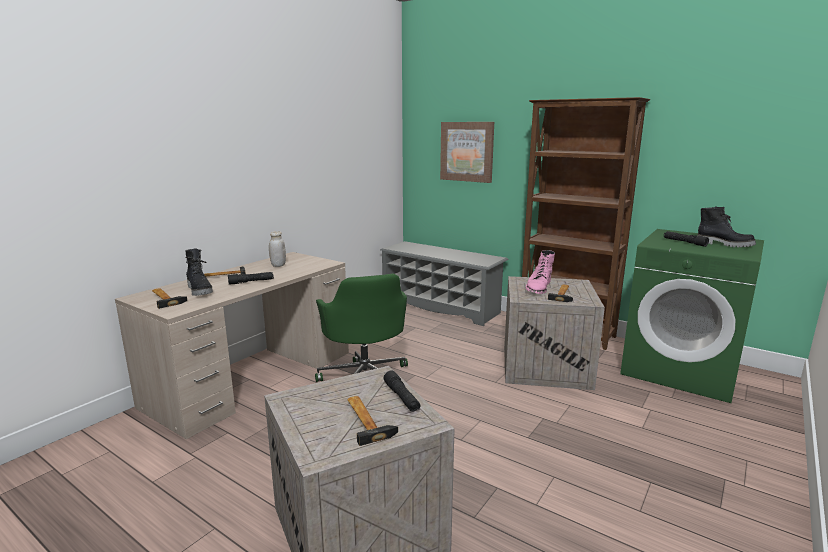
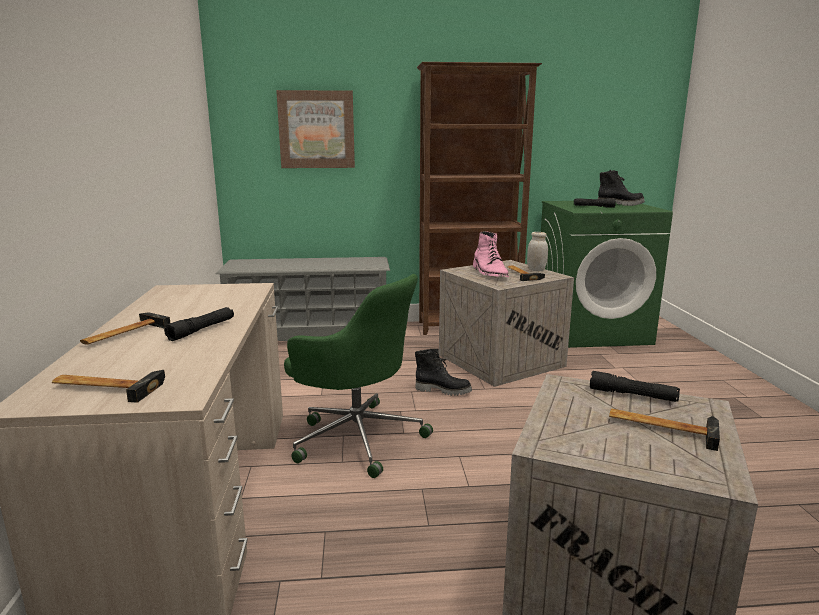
camera: 40 degrees left, 0 degrees up
(200, 290) = (144, 360): black boot -> black boot (443, 390)
(278, 265) = (183, 303): white jar -> white jar (536, 270)

